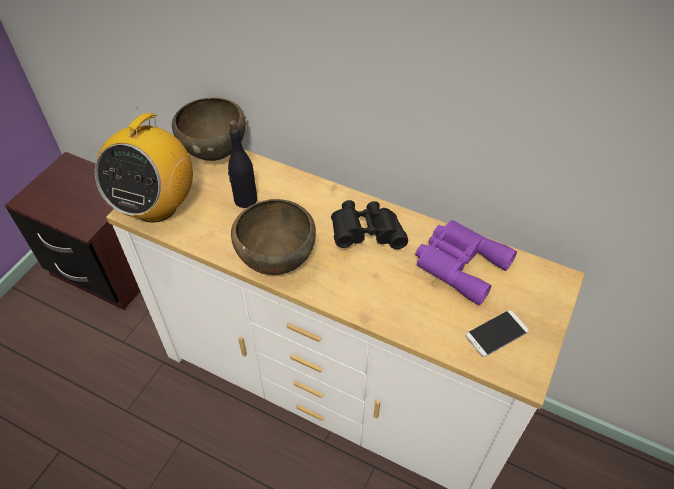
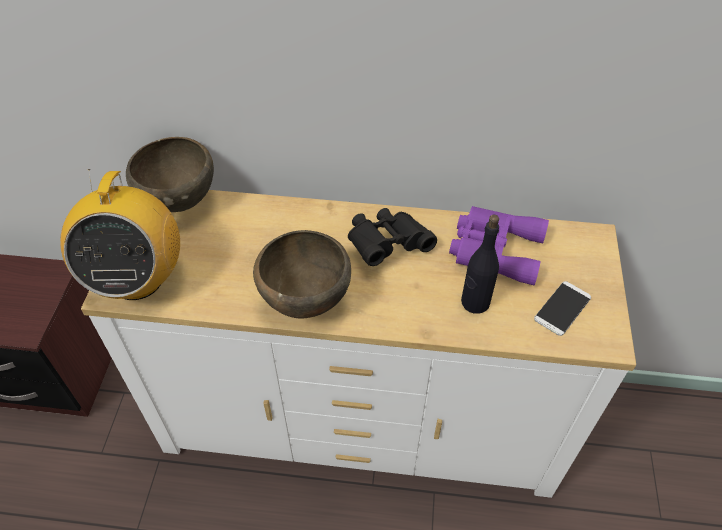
camera: 20 degrees left, 0 degrees up
(245, 200) = (238, 244): black bottle -> black bottle (475, 302)

